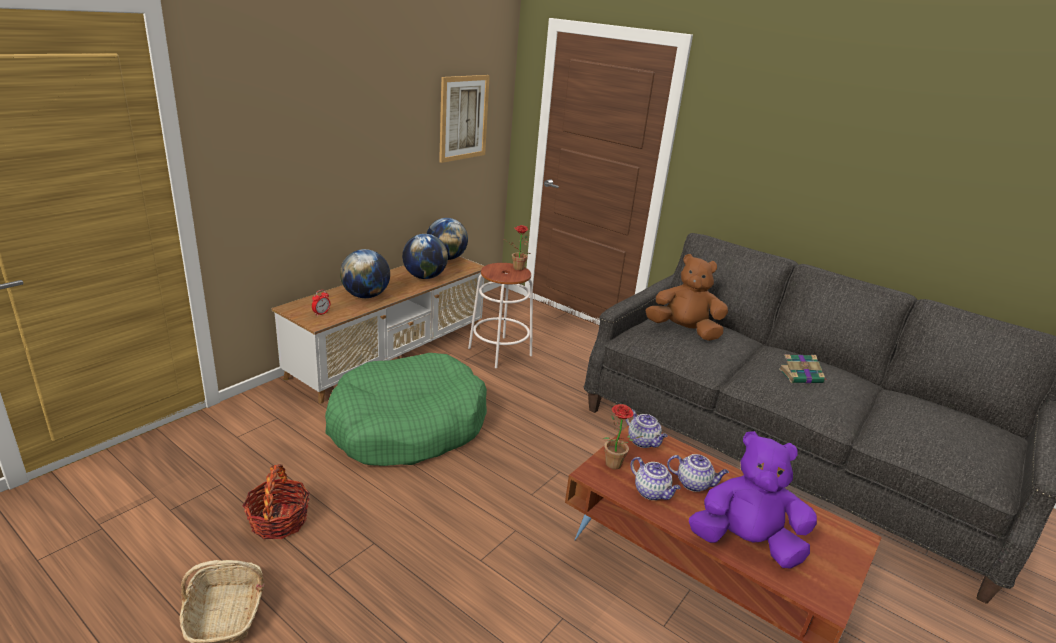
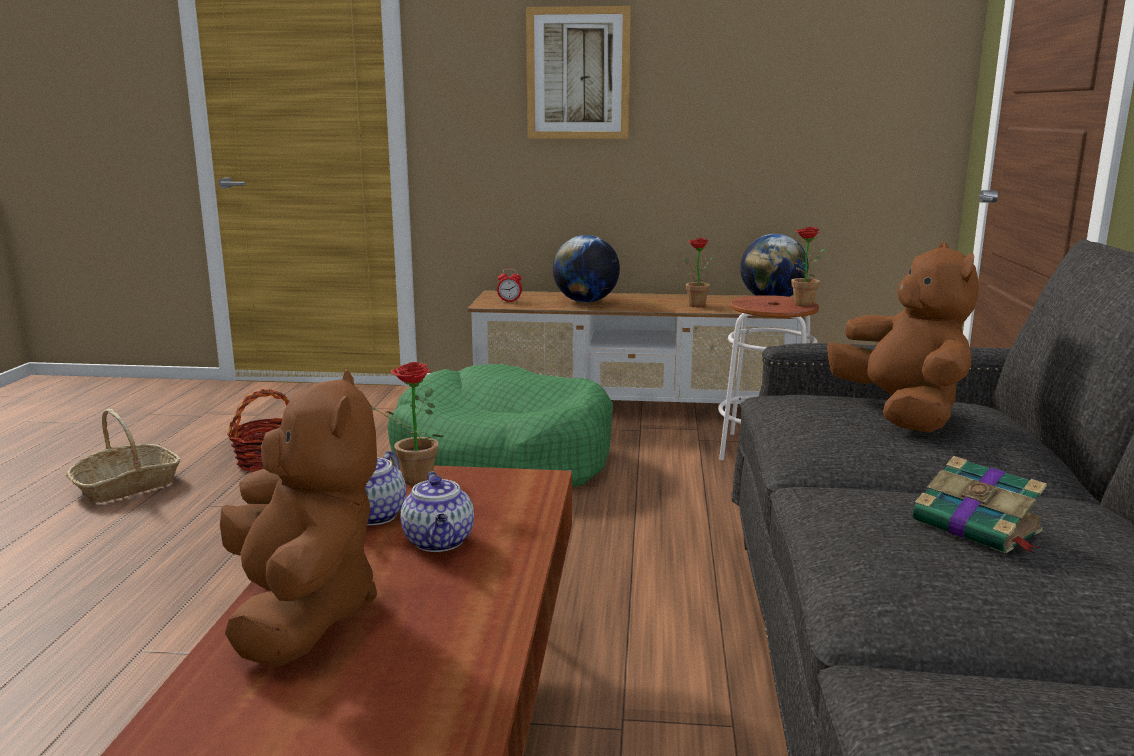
camera: 60 degrees right, 10 degrees down
(424, 277) = (693, 305): globe -> potted plant
(463, 118) = (844, 82): picture -> picture (578, 74)
(643, 442) = (513, 486): teapot -> none
(745, 543) = (302, 613): purple plush toy -> brown plush toy

